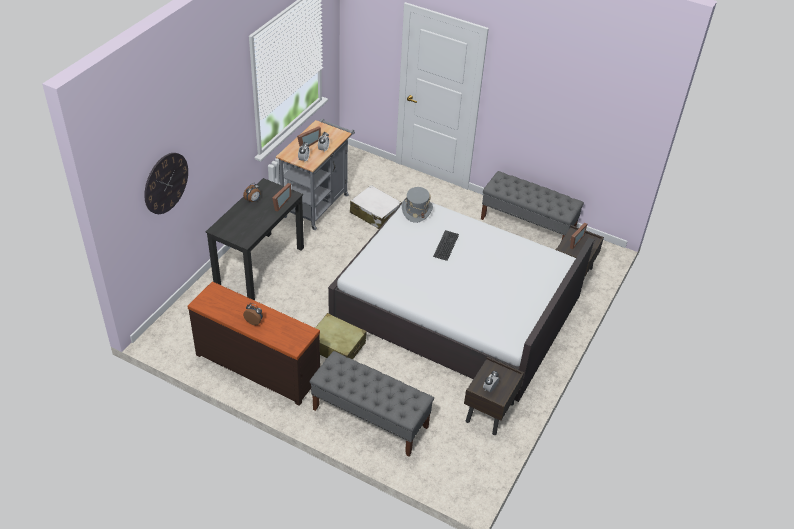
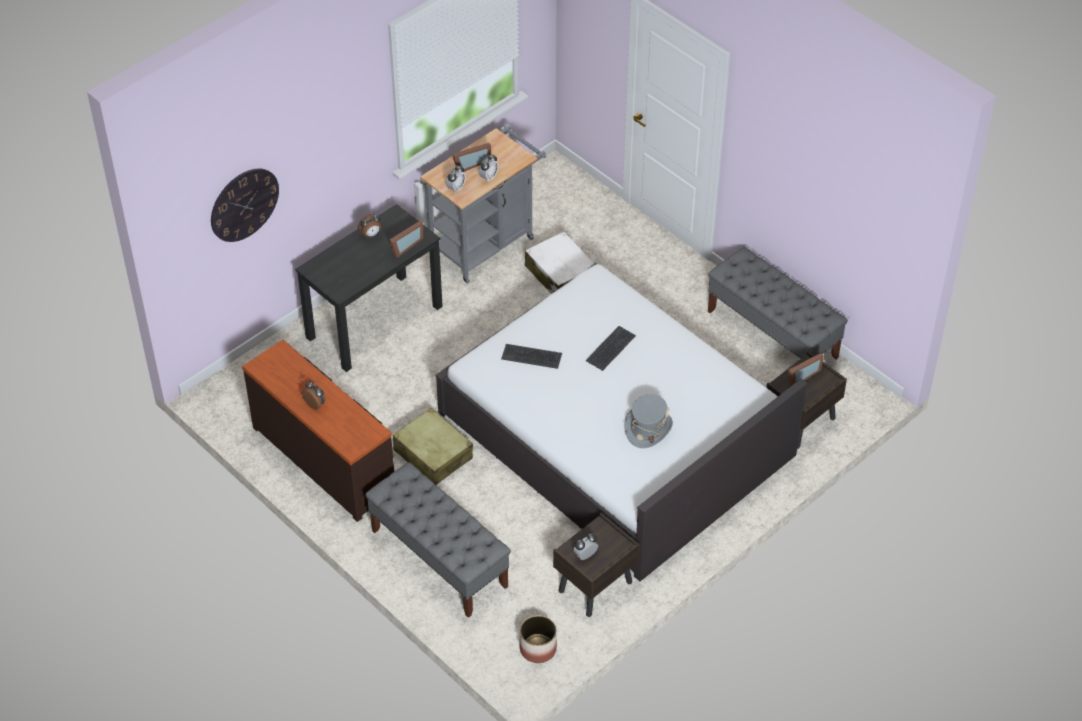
camera: 20 degrees right, 5 degrees up
(394, 260) = (531, 356): none -> keyboard
(416, 211) = (592, 289): grey hat -> grey hat (648, 428)
(469, 467) = (537, 649): none -> planter

